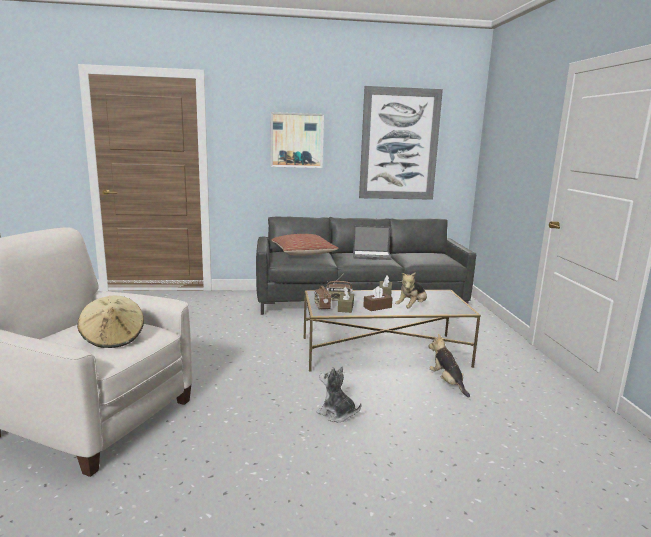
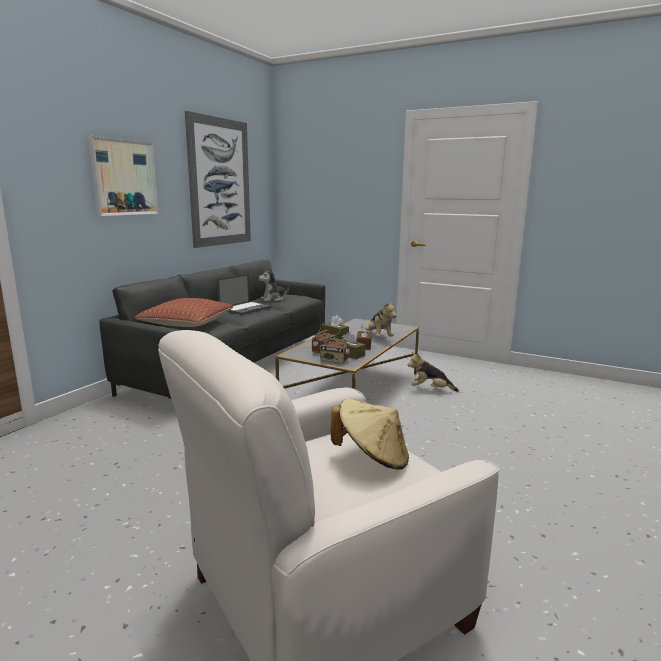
camera: 55 degrees left, 0 degrees up
(337, 414) = (443, 444): plush toy -> plush toy (273, 299)

